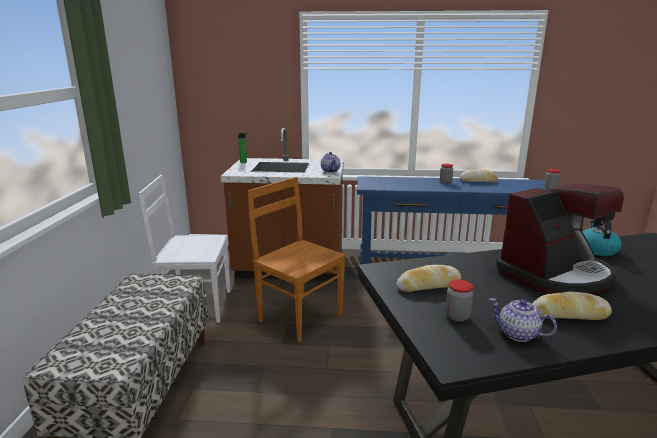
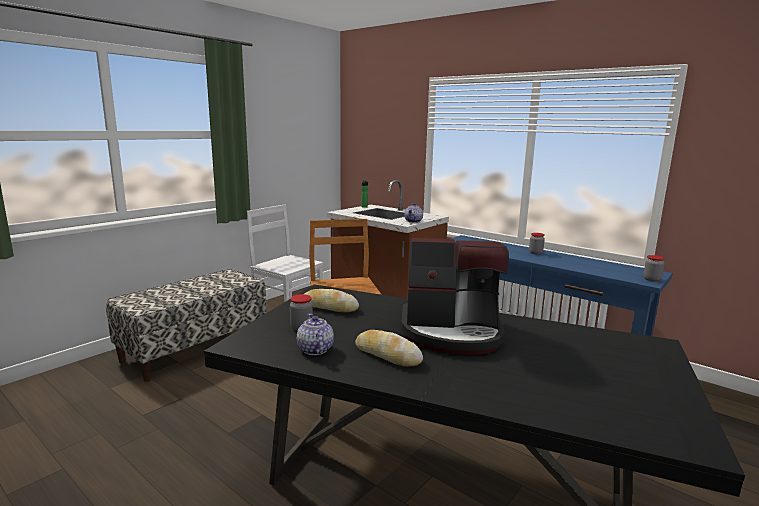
camera: 35 degrees right, 5 degrees down
(478, 181) = (576, 258): bread -> none
(596, 249) = (551, 331): kettle -> none

